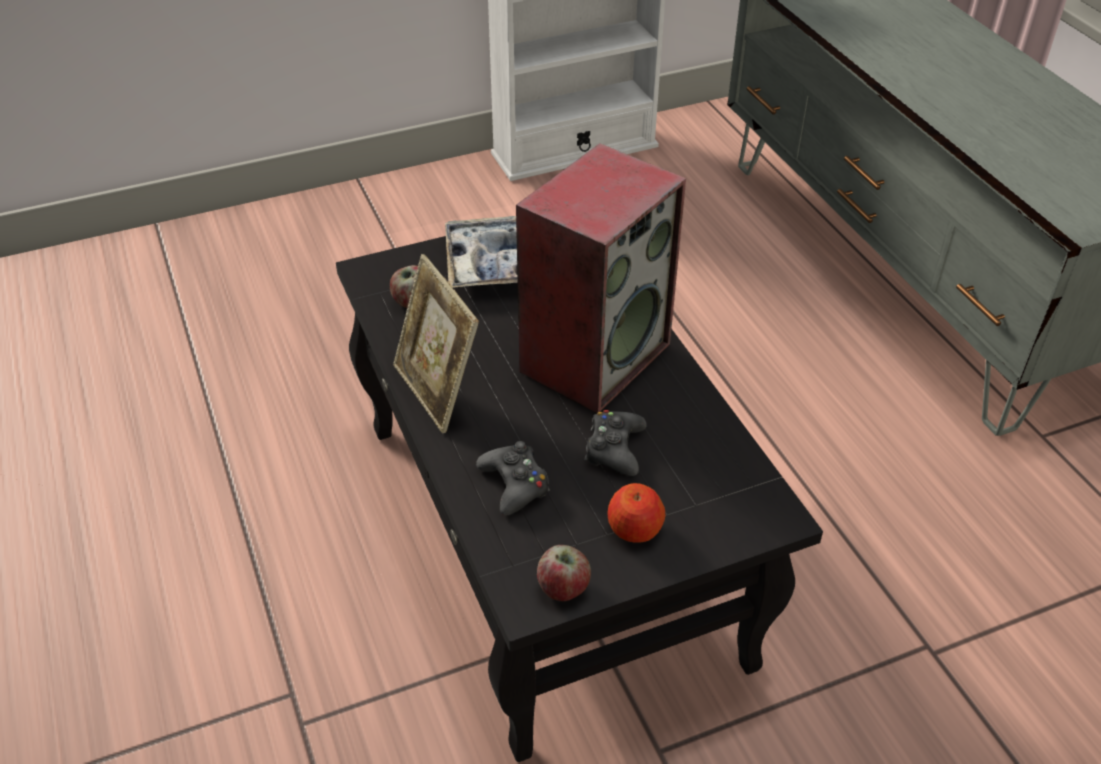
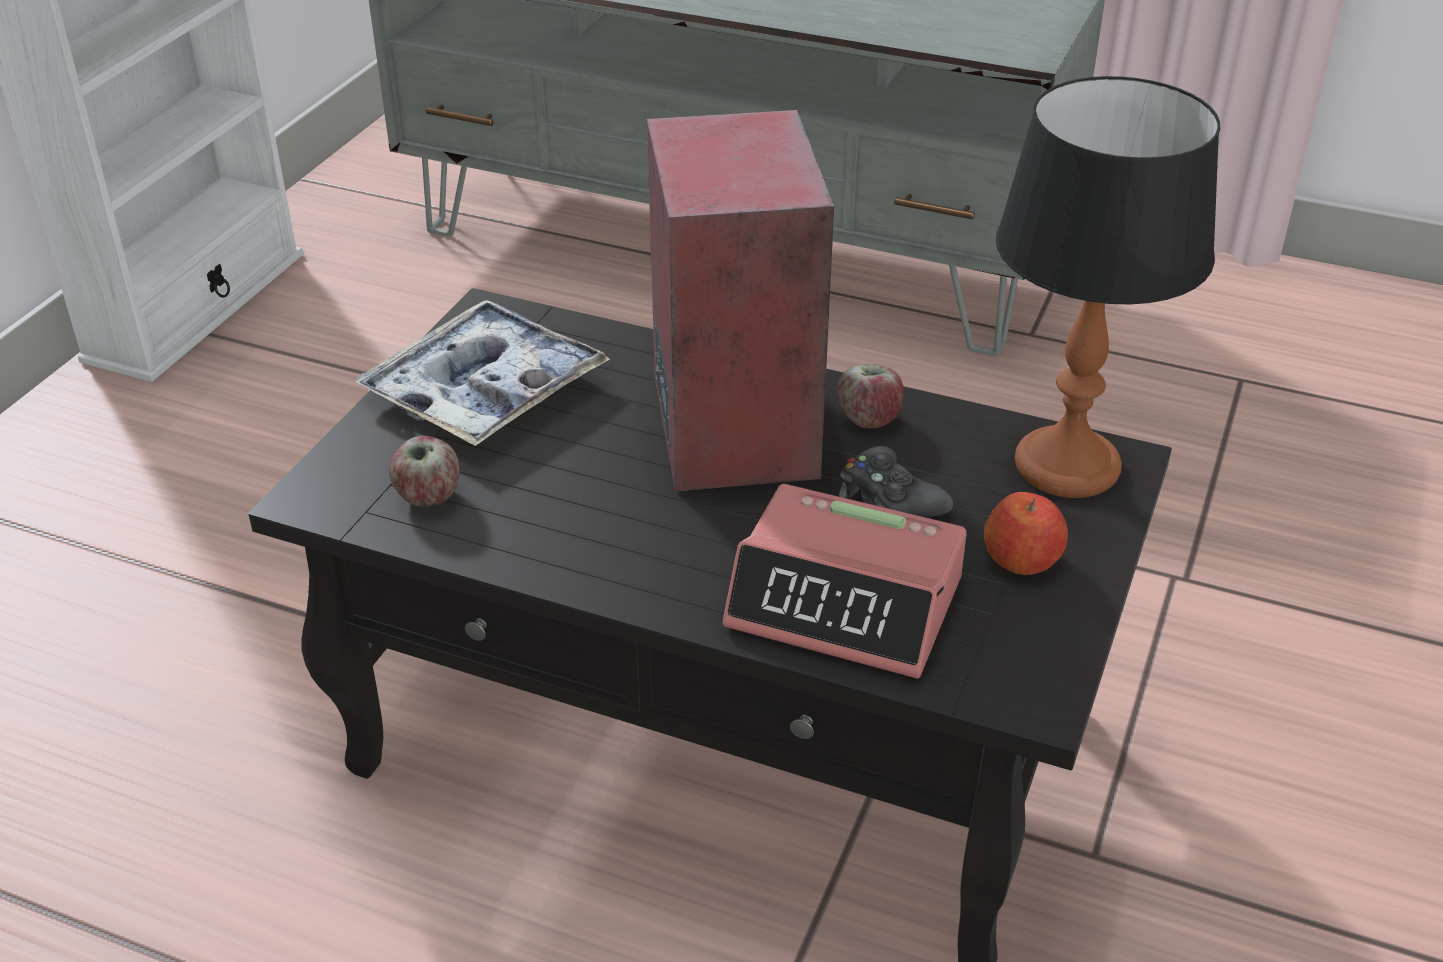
camera: 45 degrees left, 5 degrees down
(437, 391) = (613, 569): picture frame -> none
(515, 484) = (846, 603): black game controller -> alarm clock
(563, 588) = (1045, 662): apple -> apple (869, 418)
(739, 498) = (1065, 466): none -> table lamp

